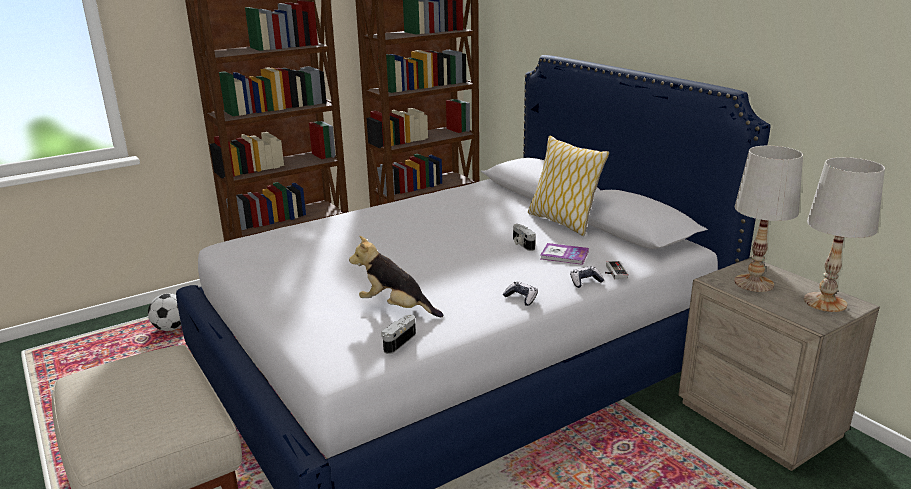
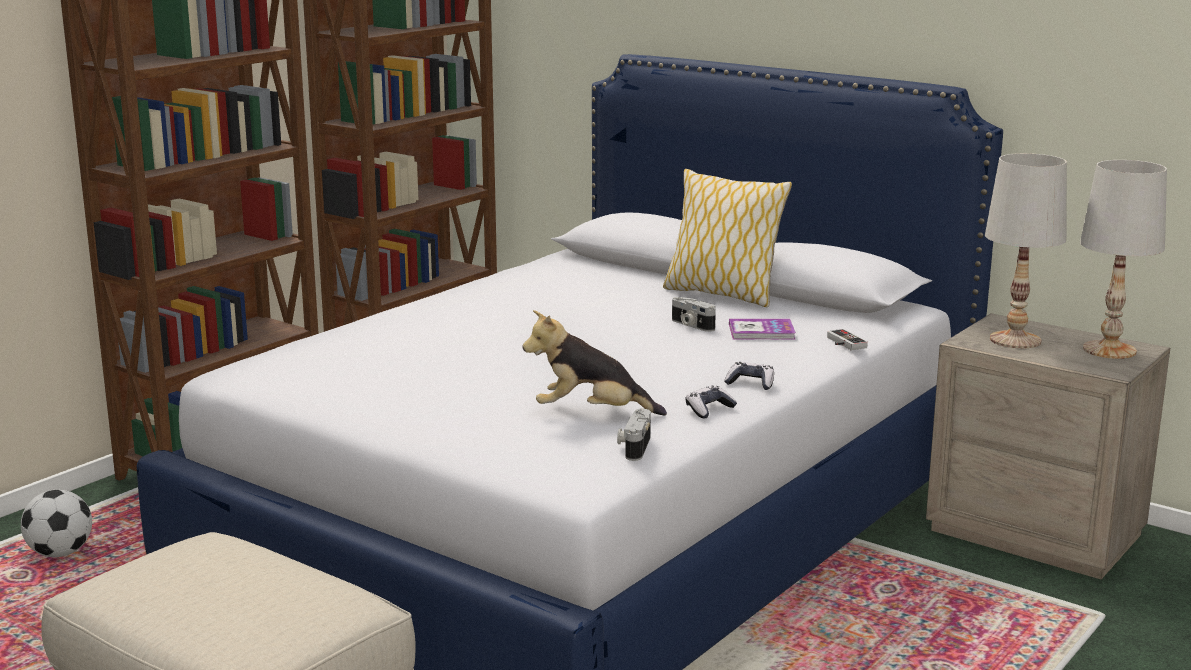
camera: 20 degrees left, 5 degrees down
(585, 281) = (816, 357): game controller -> game controller (709, 409)

